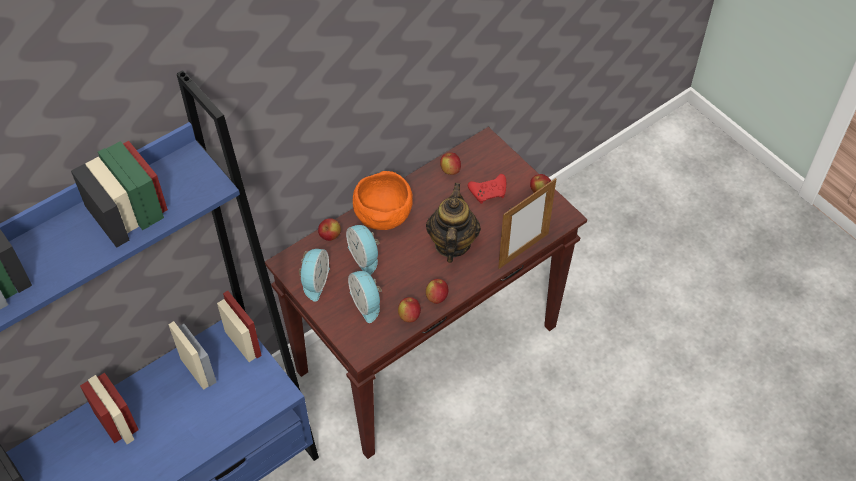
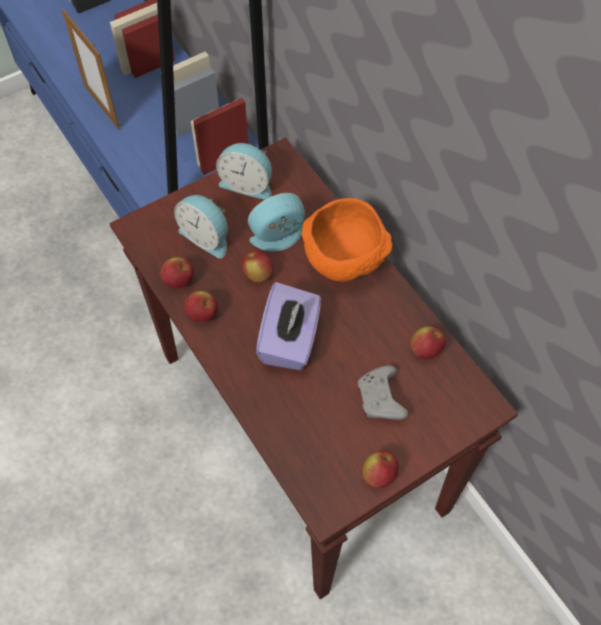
camera: 95 degrees right, 5 degrees up
(330, 236) = (317, 202): apple -> apple (258, 275)
(367, 303) = (206, 236): alarm clock -> alarm clock turned 120 degrees counterclockwise
(452, 243) = (290, 340): teapot -> purple tissue box
(489, 192) = (381, 399): red game controller -> grey game controller
(523, 250) = (267, 435): picture frame -> picture frame (101, 107)

